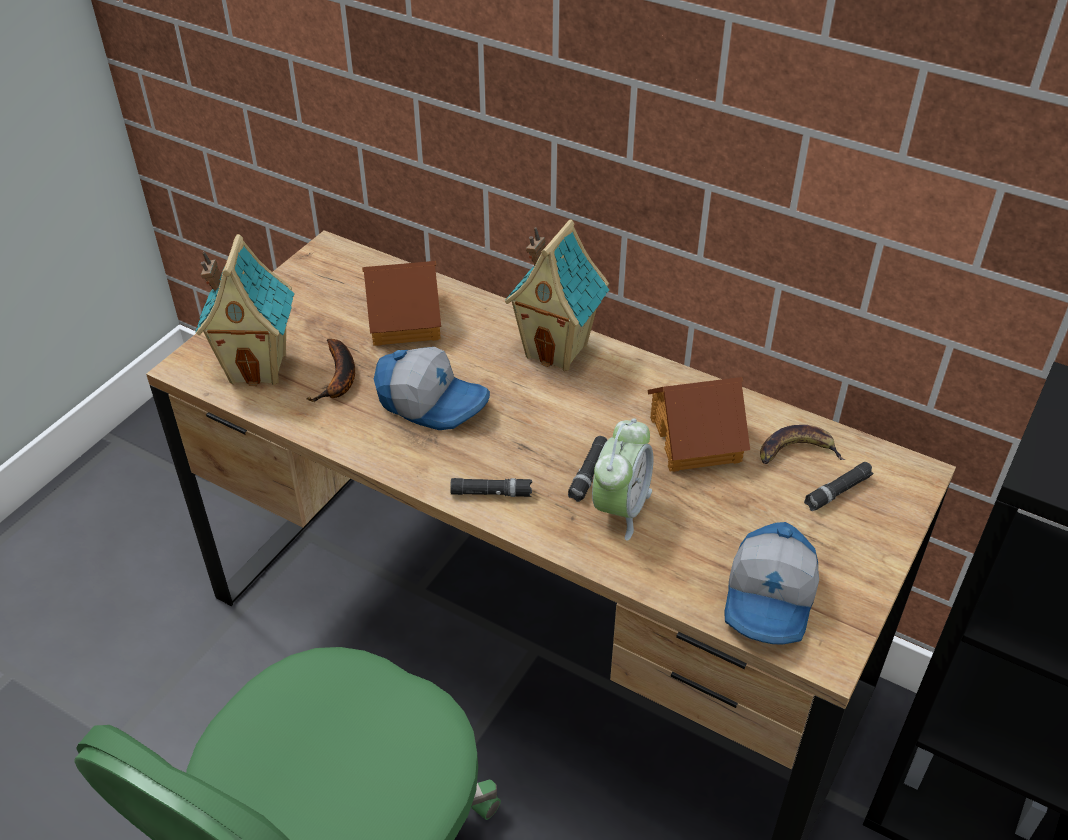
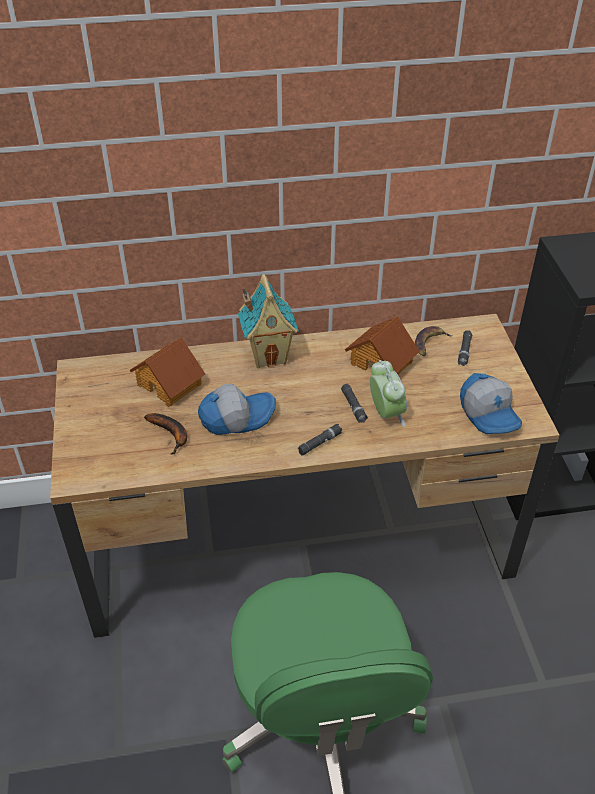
camera: 40 degrees left, 0 degrees up
(259, 367) = (117, 454): toy house -> none

